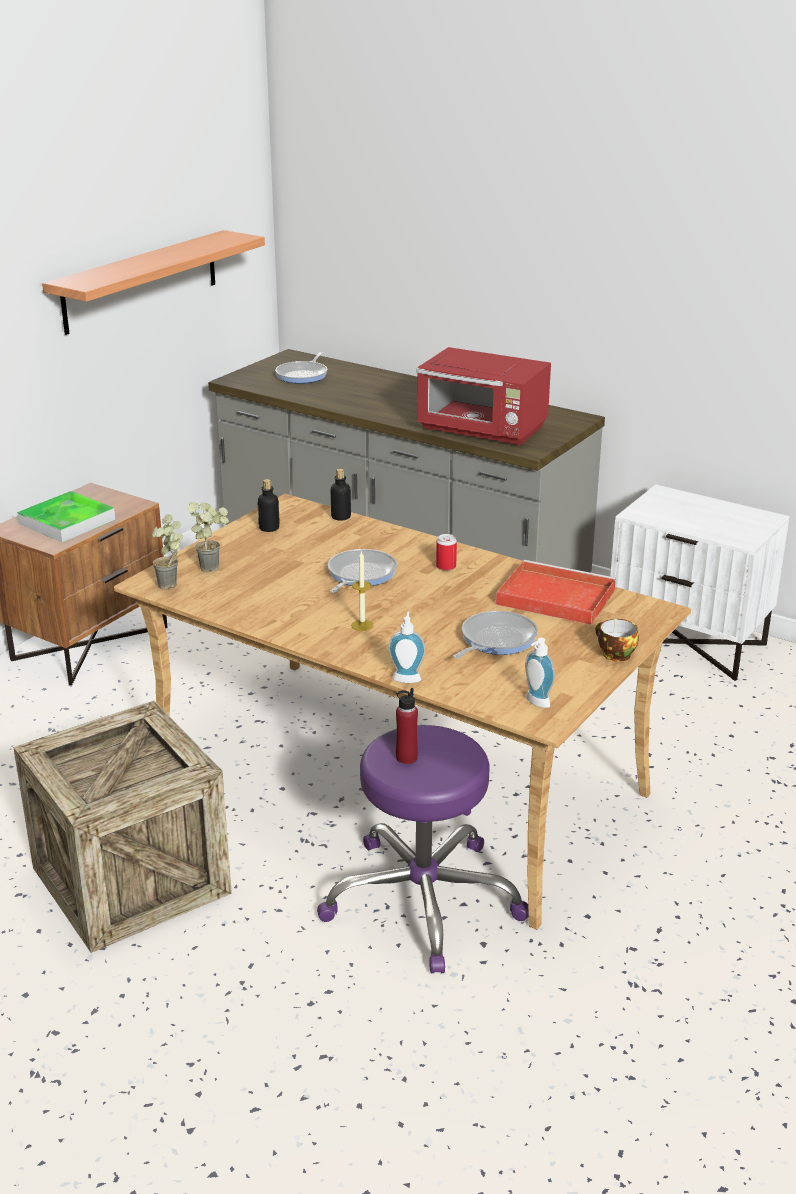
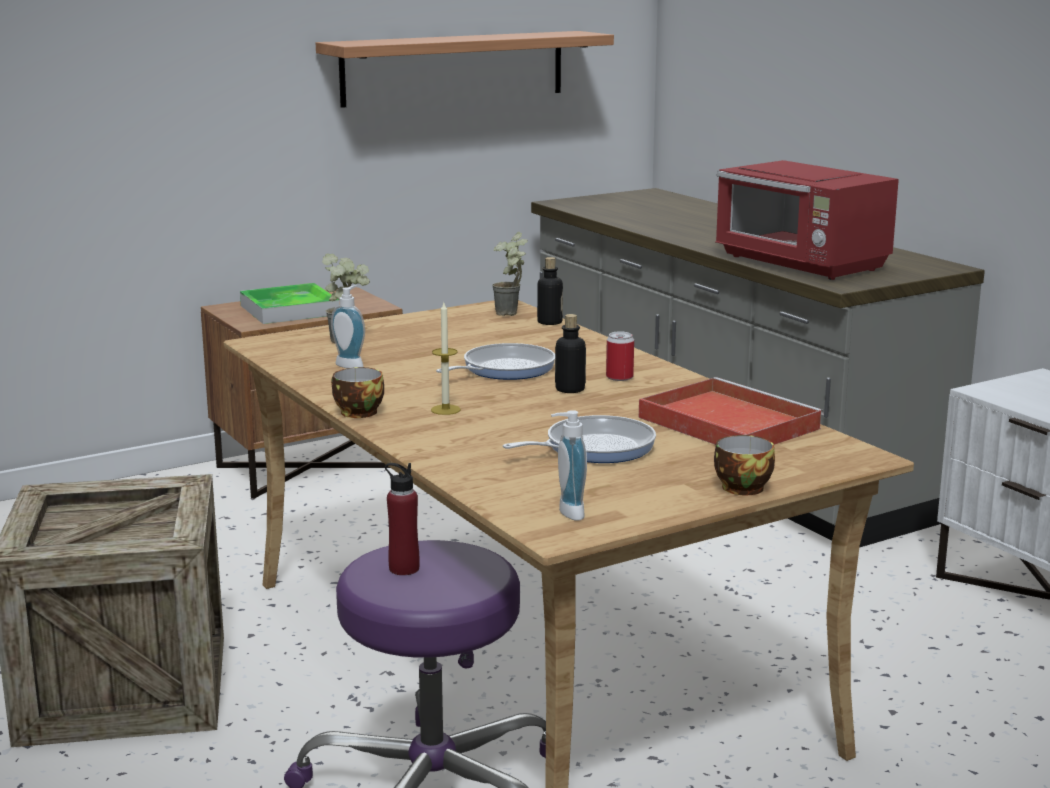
camera: 25 degrees right, 10 degrees down
(173, 586) = (283, 349): potted plant -> potted plant (511, 315)
(269, 528) = (454, 320): bottle -> bottle (570, 389)
(303, 375) = (644, 206): frying pan -> none
(303, 642) = (355, 412): none -> cup
(407, 677) = (434, 461): soap dispenser -> soap dispenser (352, 365)

